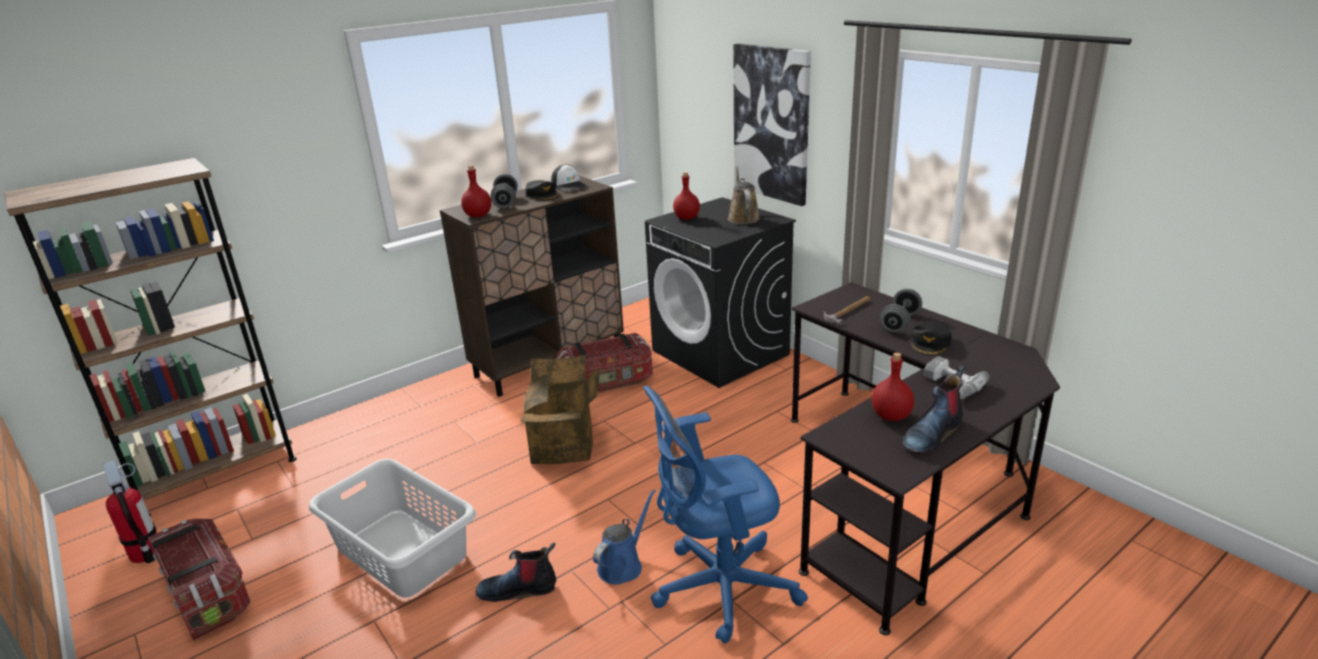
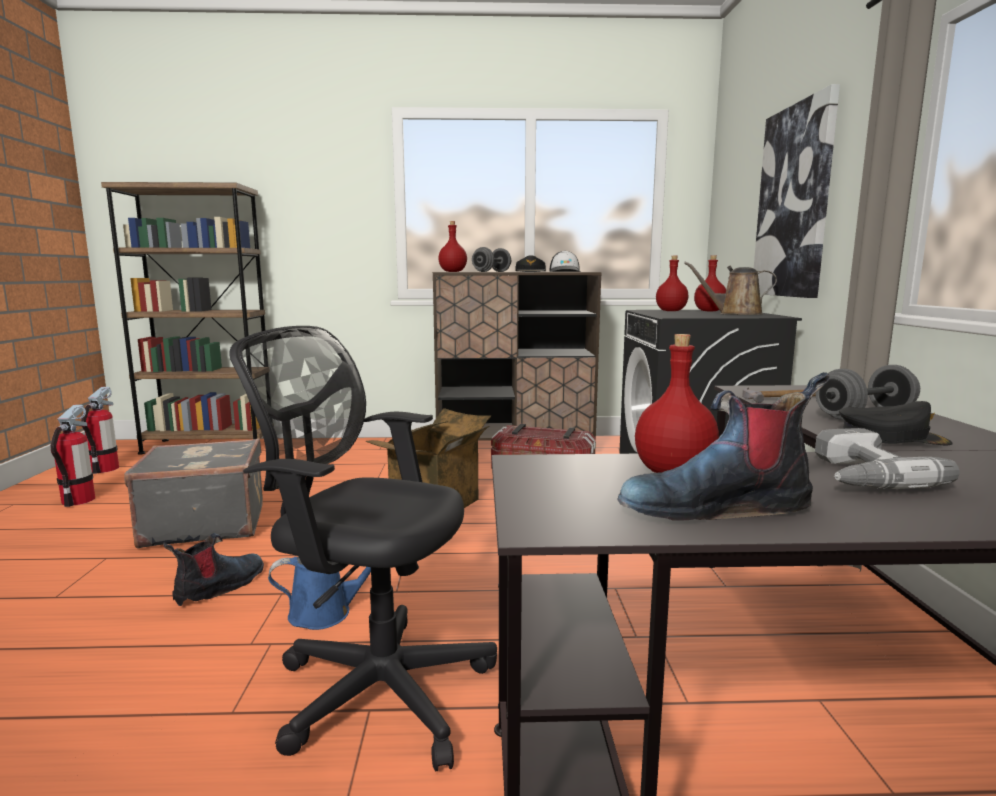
camera: 35 degrees right, 15 degrees down
(207, 594) = (78, 500): storage box -> fire extinguisher
(401, 552) = (205, 524): grey laundry basket -> grey suitcase
(519, 589) = (220, 587): boot -> boot turned 90 degrees clockwise
(713, 211) = (710, 311): none -> red bottle
(718, 588) = (375, 687): blue office chair -> black office chair
(742, 218) = (735, 314): brown watering can -> brown watering can turned 105 degrees counterclockwise
(930, 343) = (891, 437): black cap -> black cap turned 135 degrees counterclockwise

